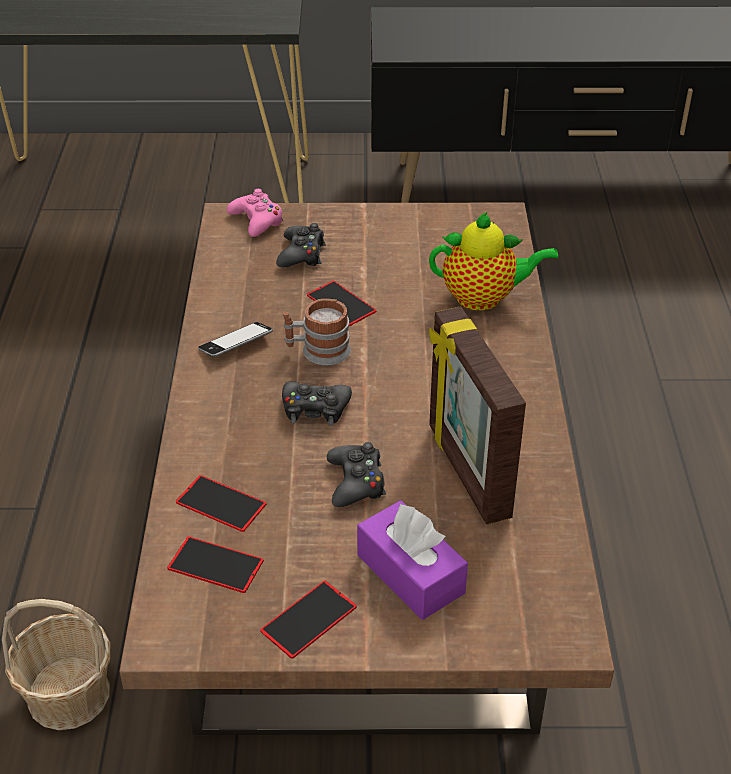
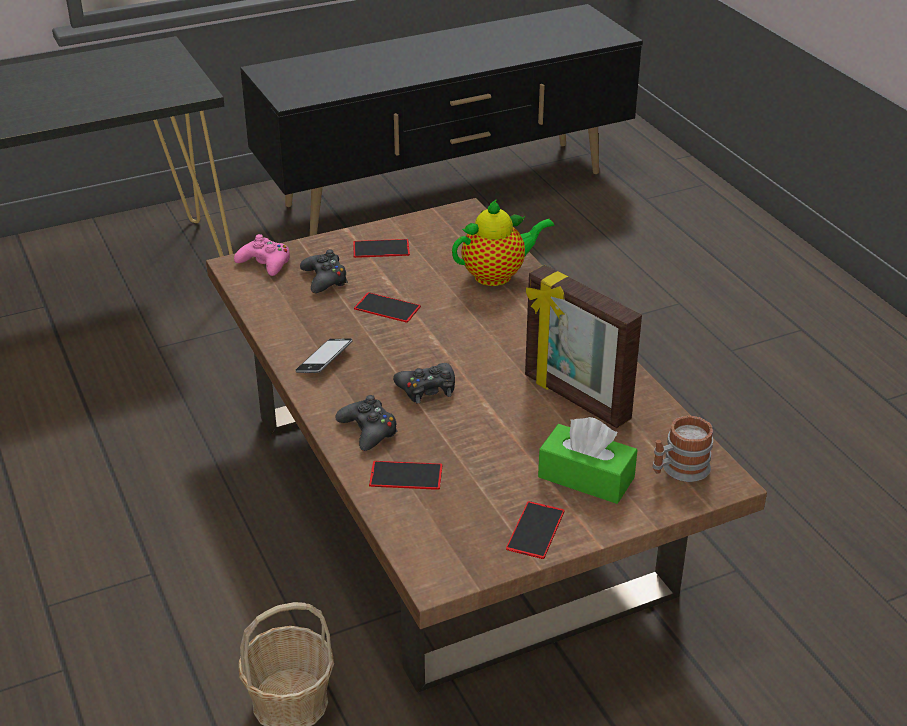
camera: 25 degrees left, 5 degrees down
(215, 564) = (436, 518): phone -> phone (381, 249)
(318, 351) = (396, 347): mug -> mug (679, 470)
(356, 482) = (499, 430): black game controller -> black game controller (368, 430)
(410, 574) = (586, 477): purple tissue box -> green tissue box

